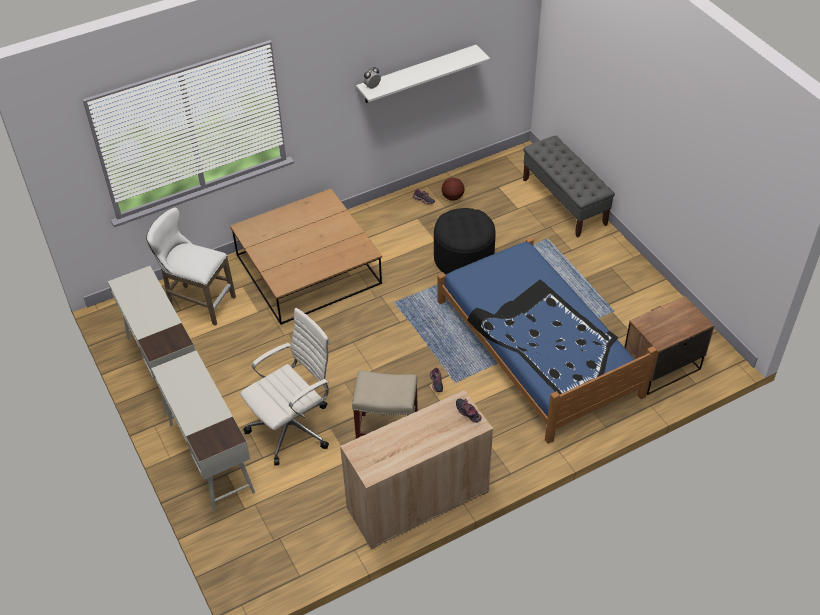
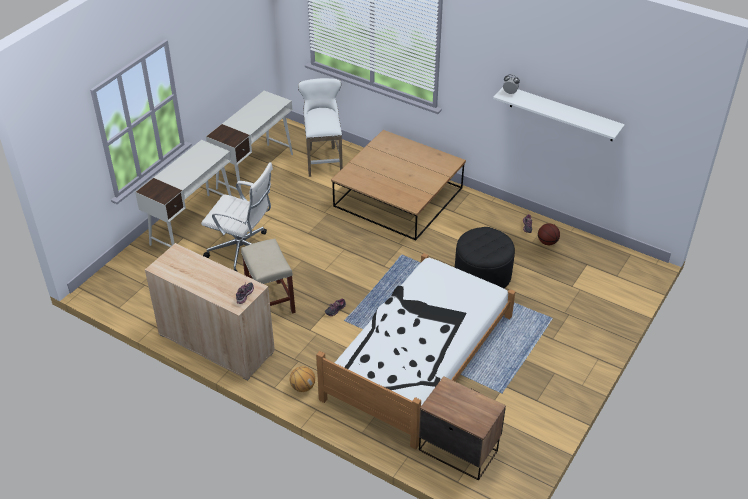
camera: 60 degrees right, 5 degrees down
(523, 450) = (302, 387): none -> basketball
(537, 347) = (419, 357): blue bed -> white bed
(564, 202) = (609, 313): grey bench -> none

